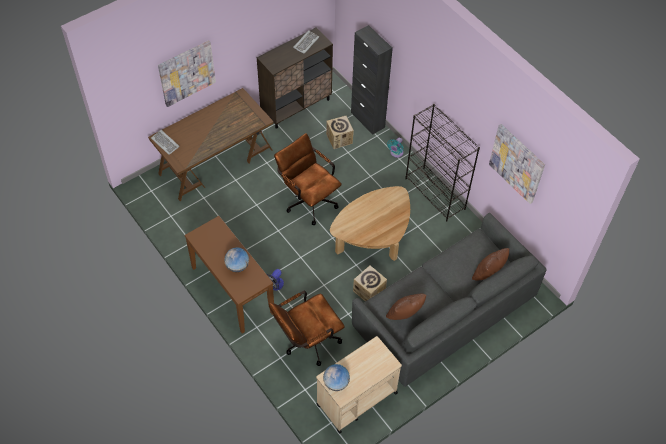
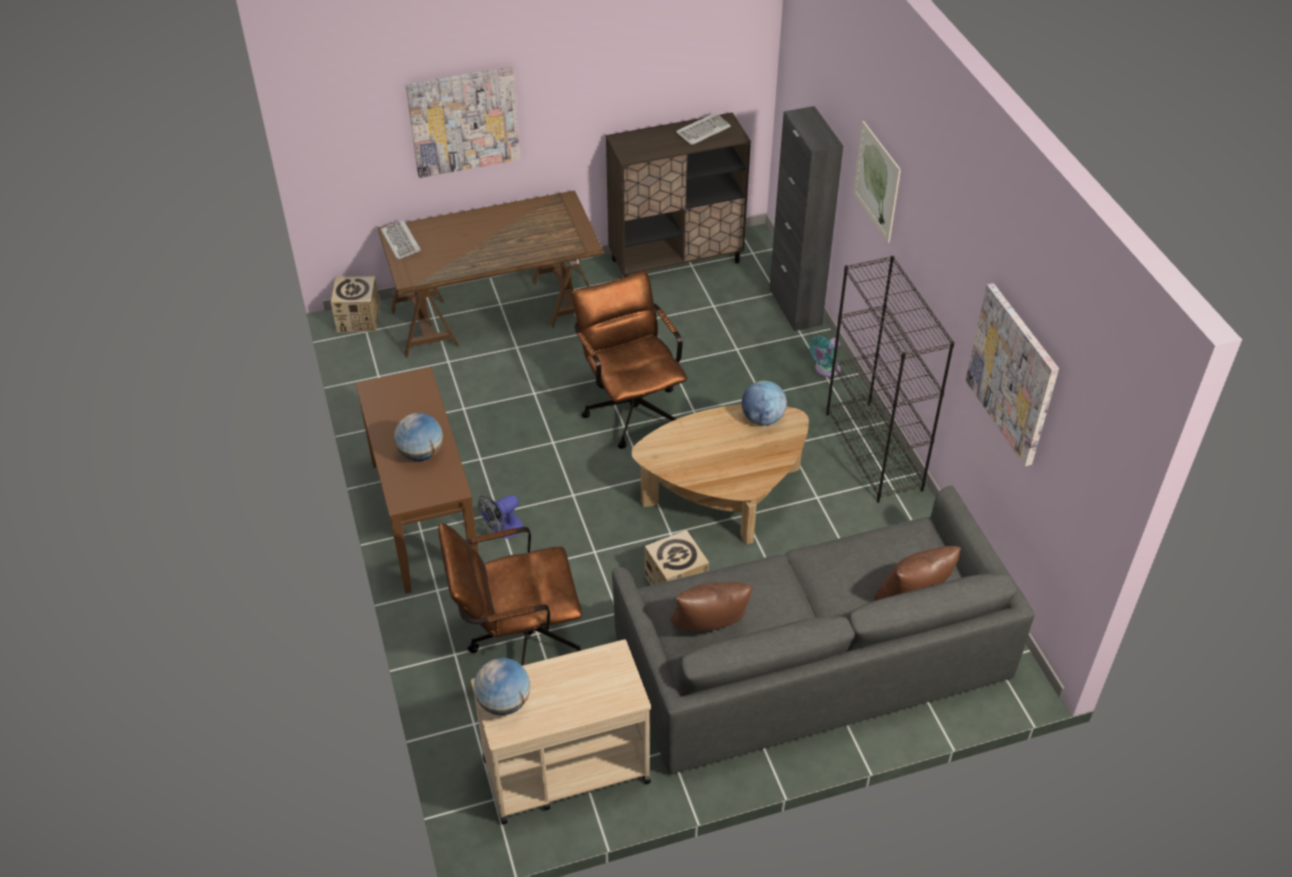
camera: 20 degrees right, 10 degrees down
(339, 139) = (730, 325): cardboard box -> cardboard box (358, 319)
(385, 196) = (762, 418): none -> globe
(417, 66) = (876, 181): none -> picture

